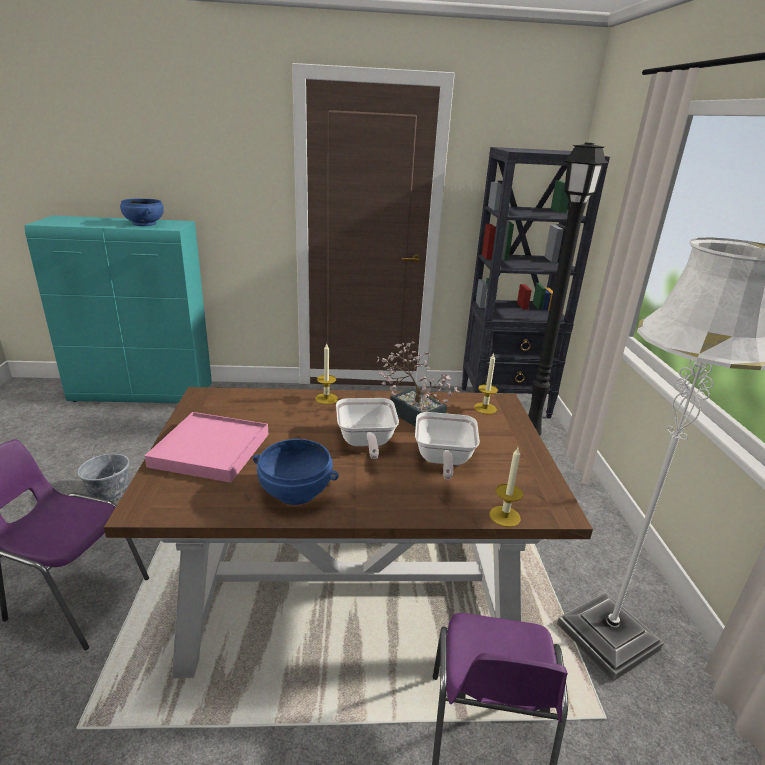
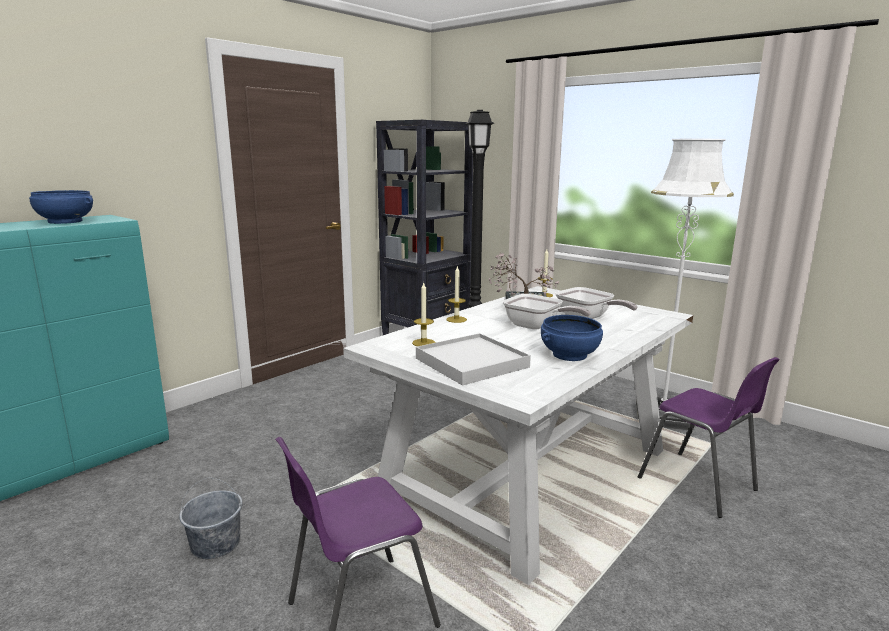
camera: 45 degrees left, 10 degrees down
(210, 450) = (471, 363): pink tray -> white tray
(349, 587) = (528, 473): brown dining table -> white dining table
(504, 516) = (662, 324): candle -> candle (423, 343)

